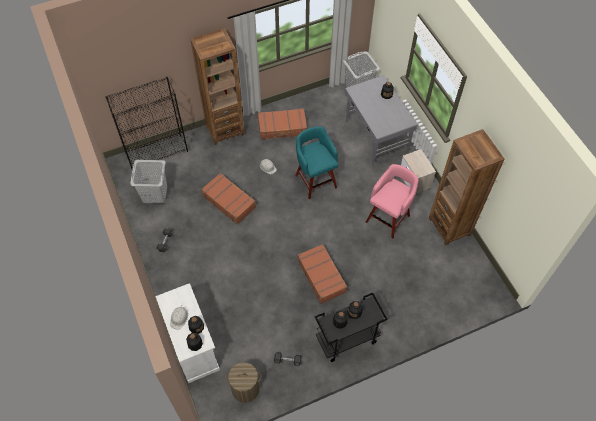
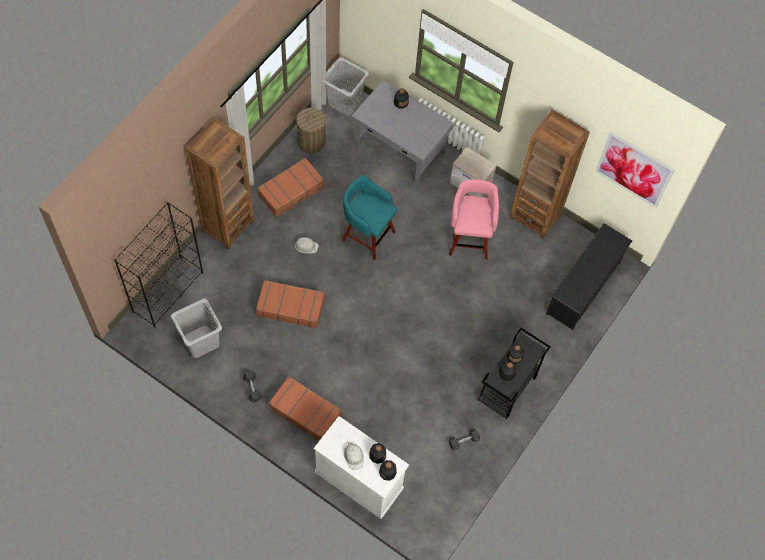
camera: 35 degrees left, 5 degrees up
(245, 389) = (441, 492): laundry basket -> laundry basket (311, 142)
(322, 276) = (441, 337): brown suitcase -> brown suitcase (305, 411)
(456, 296) = (583, 288): none -> black shoe rack
(529, 208) = (634, 169): none -> picture

